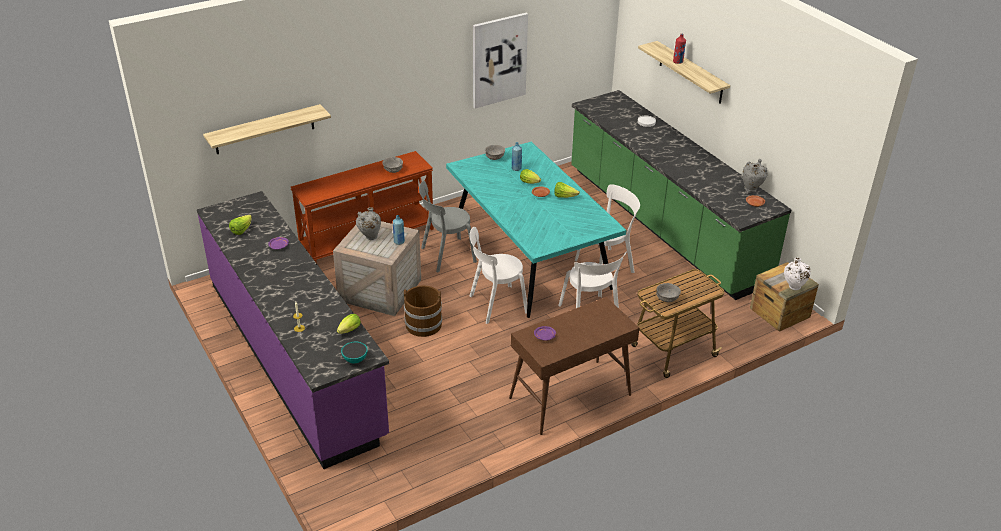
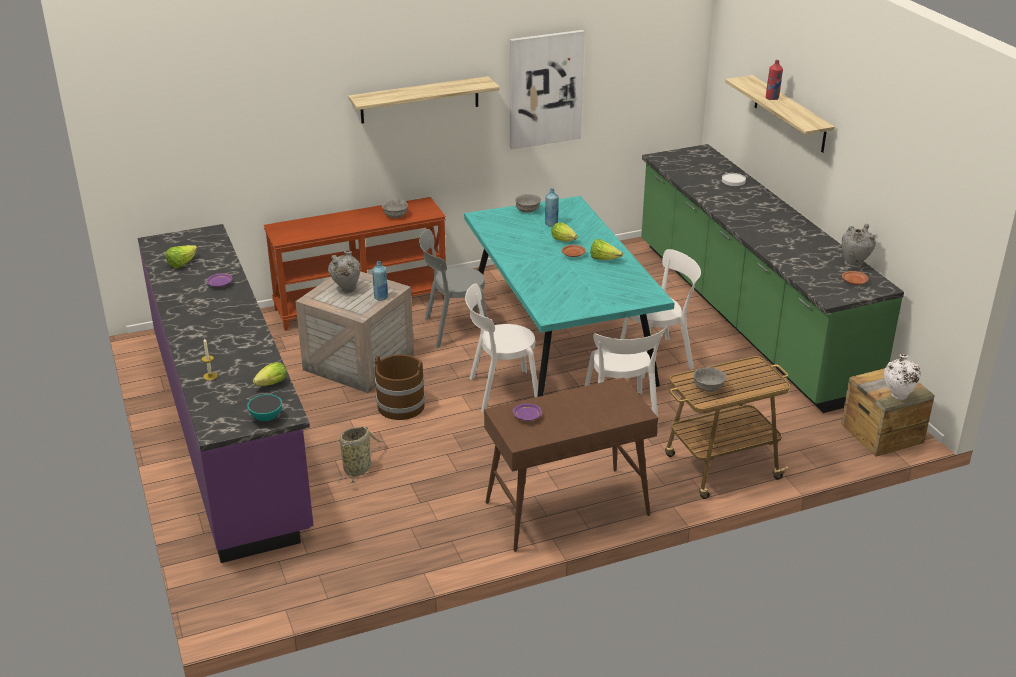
camera: 10 degrees right, 5 degrees down
(264, 129) = (231, 147): shelf -> shelf (420, 100)
(406, 380) = (358, 468): none -> basket

